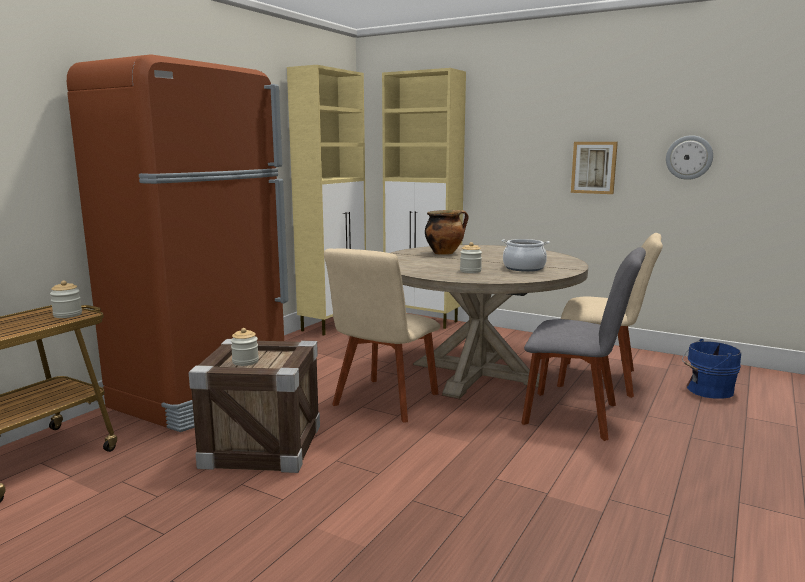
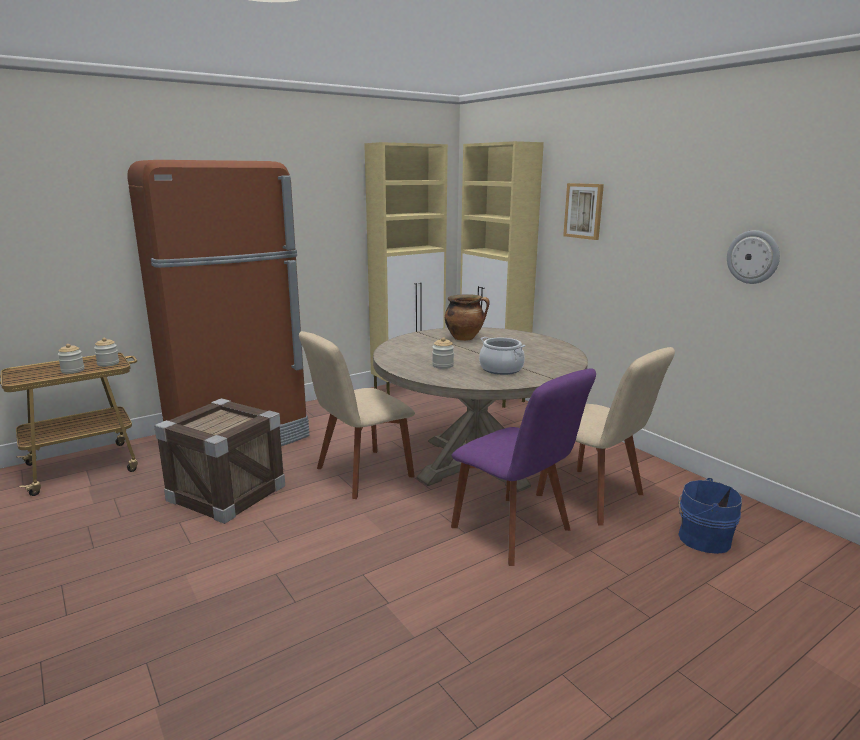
camera: 25 degrees right, 5 degrees up
(245, 361) = (209, 422): jar -> jar (73, 370)
(576, 415) = (515, 531): grey chair -> purple chair
(594, 167) = (654, 258): picture -> picture (584, 211)

